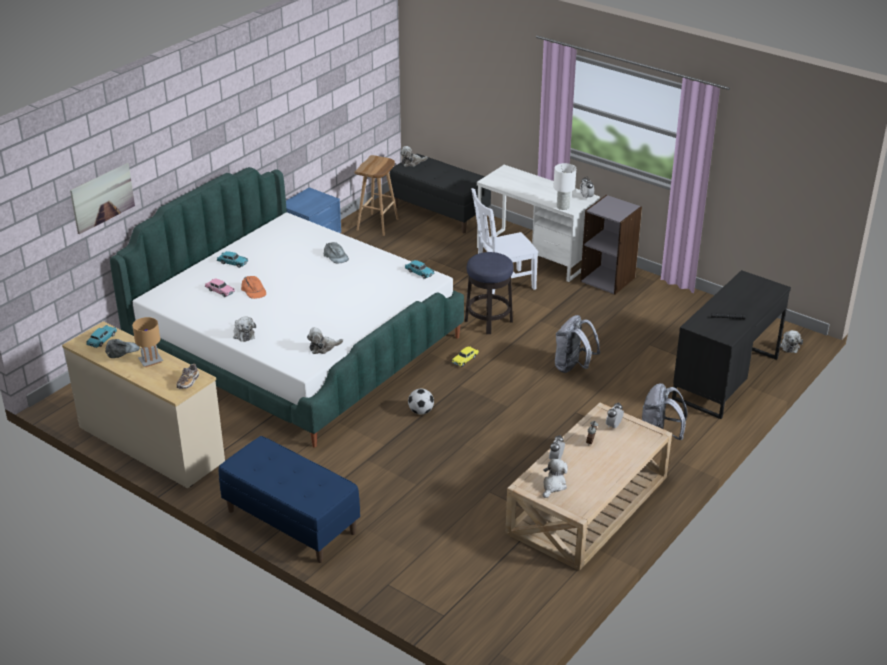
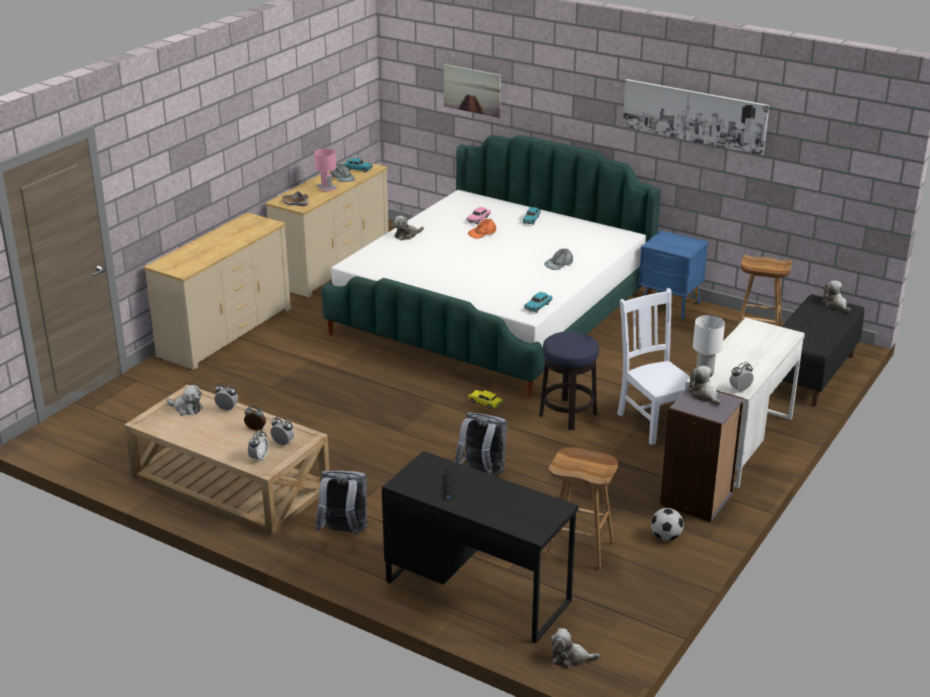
camera: 85 degrees right, 5 degrees down
(150, 361) = (326, 188): brown table lamp -> pink table lamp
(281, 93) = (694, 116): none -> picture
(290, 522) = (225, 332): blue bench -> beige dresser
(323, 347) = (387, 270): plush toy -> plush toy (704, 395)
(421, 411) = (387, 382): football -> football (666, 537)
(638, 438) = (259, 458): none -> alarm clock
(671, 331) = (581, 549): none -> brown stool

